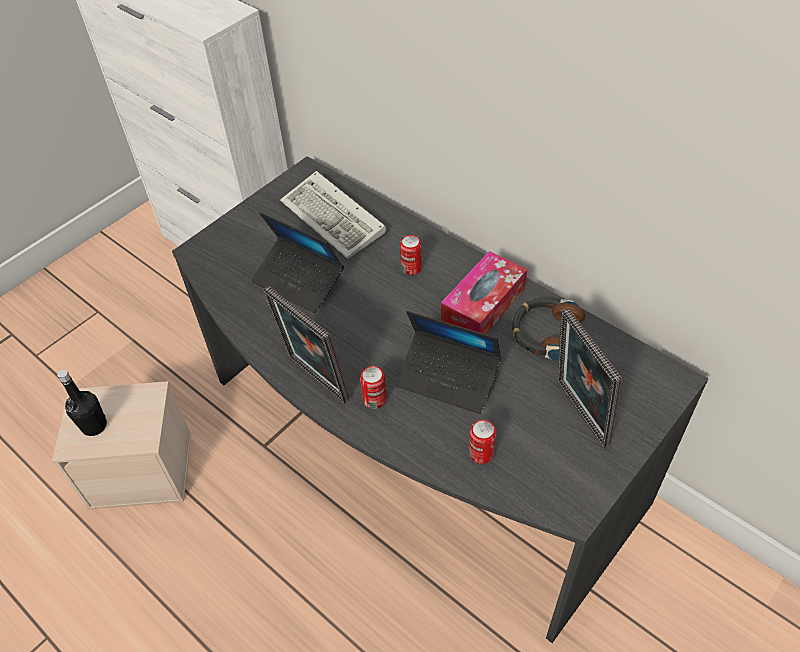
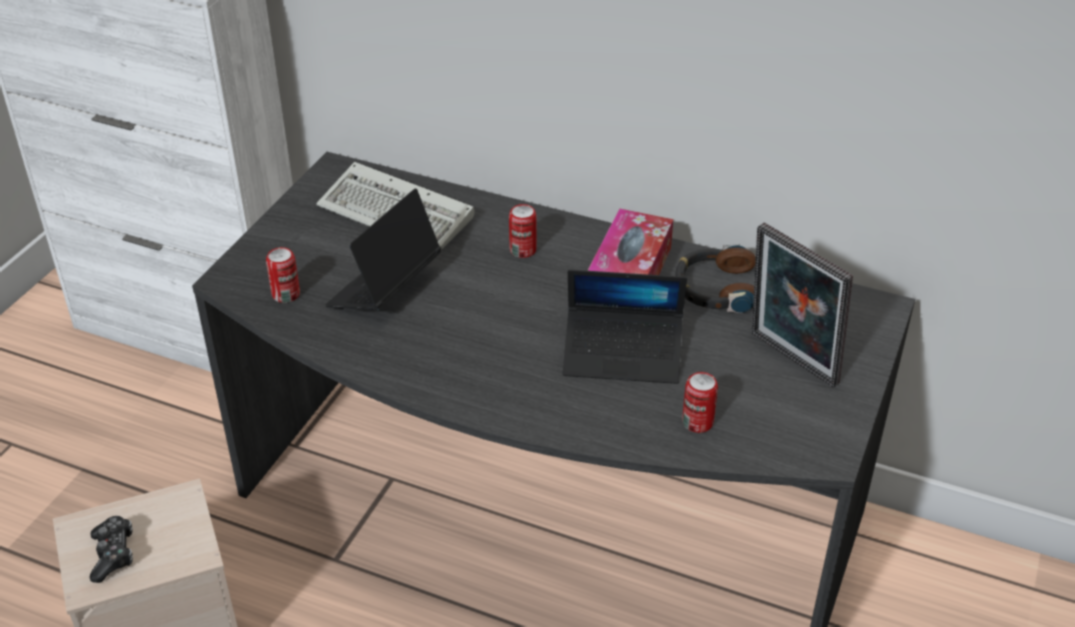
camera: 20 degrees left, 10 degrees down
(94, 426) = (113, 554): black bottle -> game controller
(298, 281) = (384, 289): laptop -> laptop turned 105 degrees clockwise
(314, 381) = (458, 390): picture frame -> none
(374, 399) = (544, 394): can -> can (286, 294)

